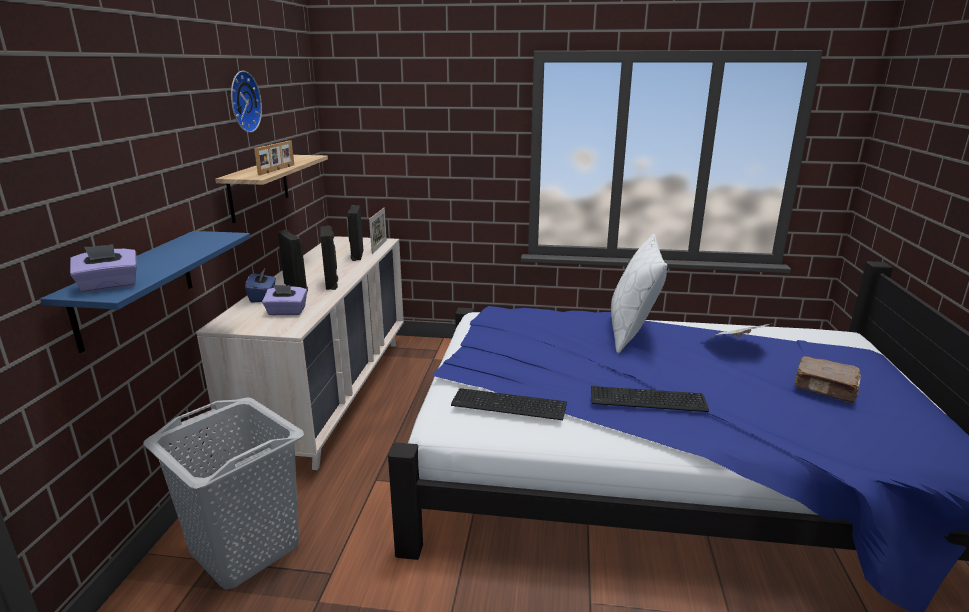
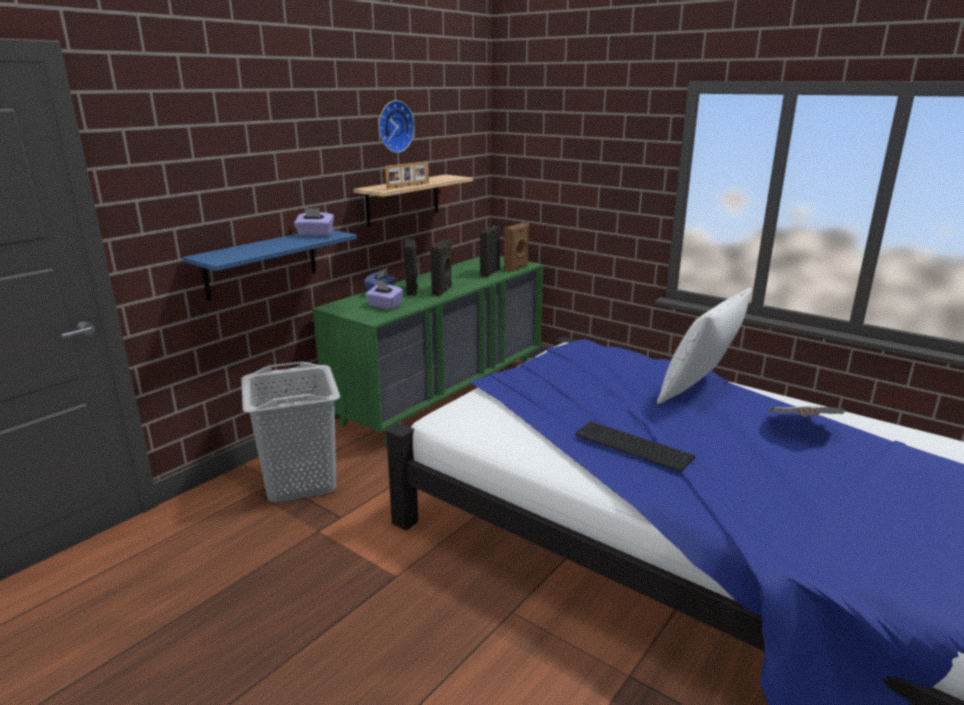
camera: 30 degrees right, 0 degrees up
(109, 286) = (224, 256): purple tissue box -> purple tissue box (315, 235)
(331, 393) = (443, 393): beige dresser -> green dresser
(379, 247) = (516, 268): picture frame -> brown speaker
(510, 405) = (505, 418): keyboard -> none
(826, 389) = (854, 491): brown book -> none

